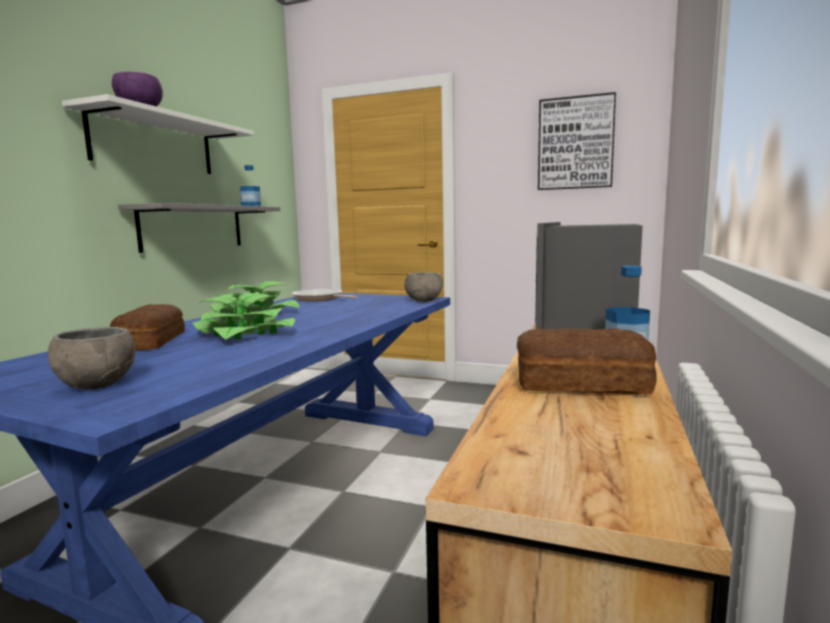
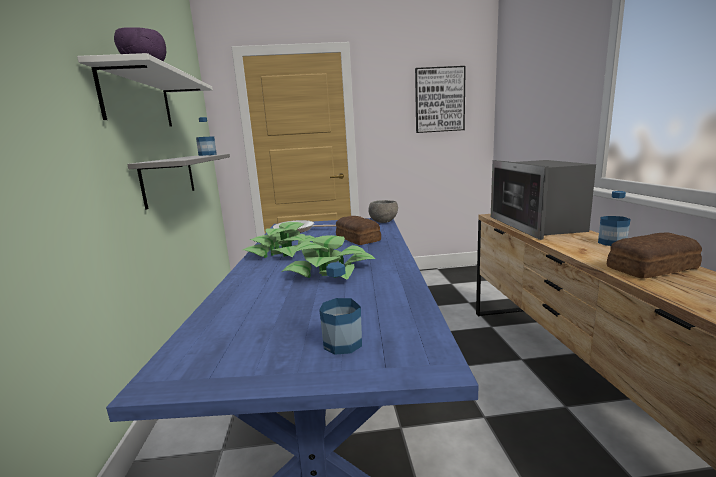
camera: 25 degrees left, 5 degrees up
(97, 385) = (342, 343): grey bowl -> bottle
(148, 342) = (263, 294): bread -> bread (357, 239)

